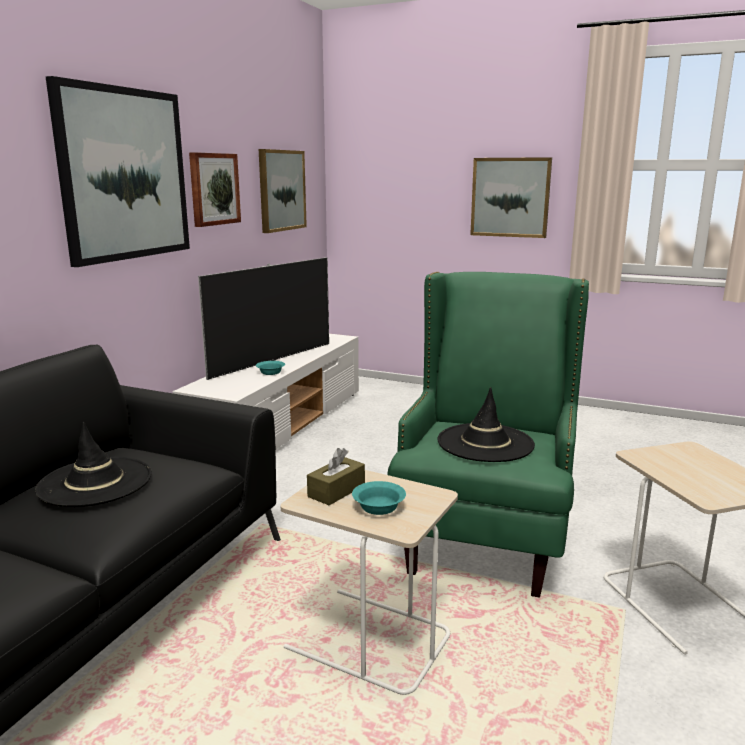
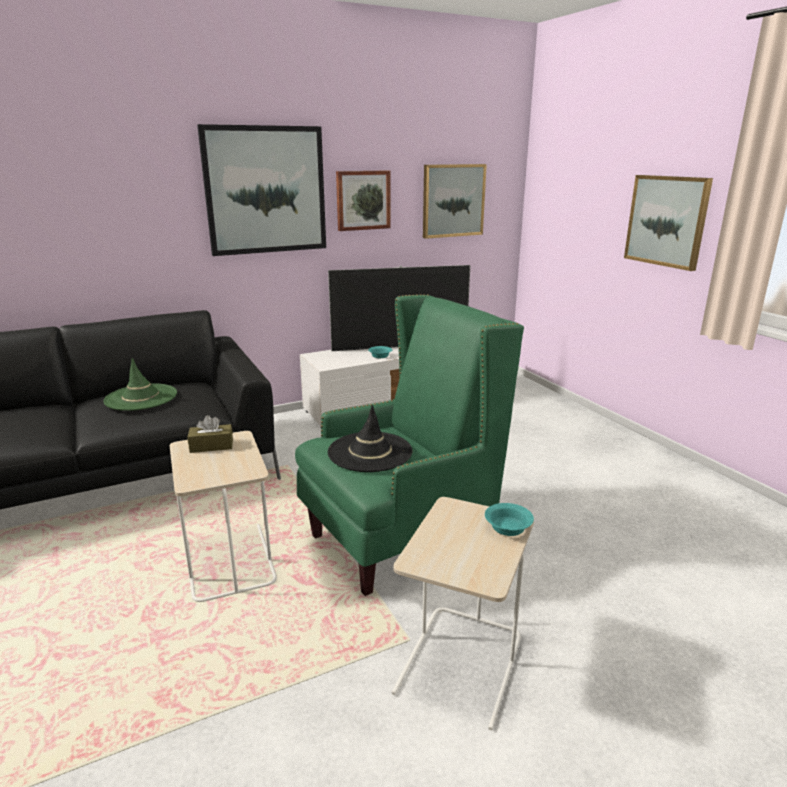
camera: 40 degrees right, 5 degrees up
(95, 482) = (141, 397): black hat -> green hat
(378, 506) = (209, 464): turquoise bowl -> turquoise bowl (508, 527)

